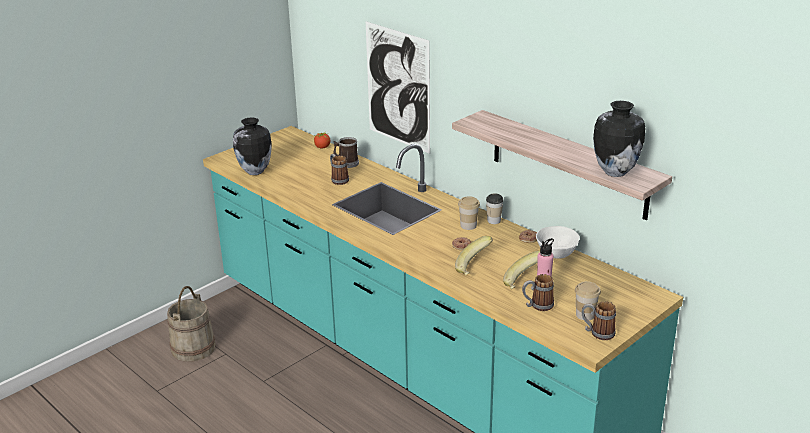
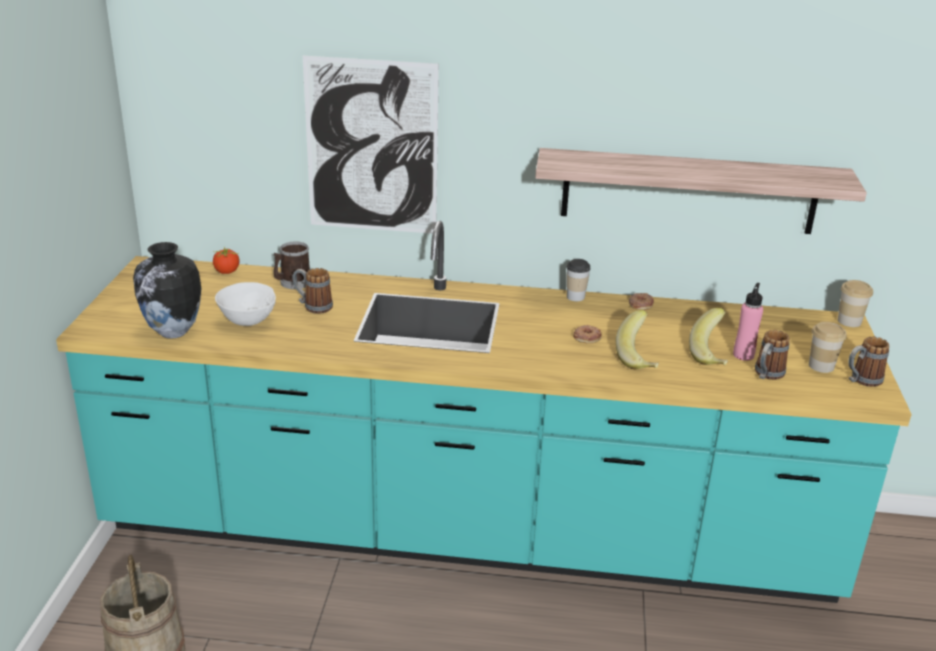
camera: 40 degrees left, 0 degrees up
(468, 225) = (557, 311): cup -> cup (849, 321)
(557, 255) = (696, 313): white bowl -> white bowl (248, 322)
(614, 172) = (800, 178): vase -> none

